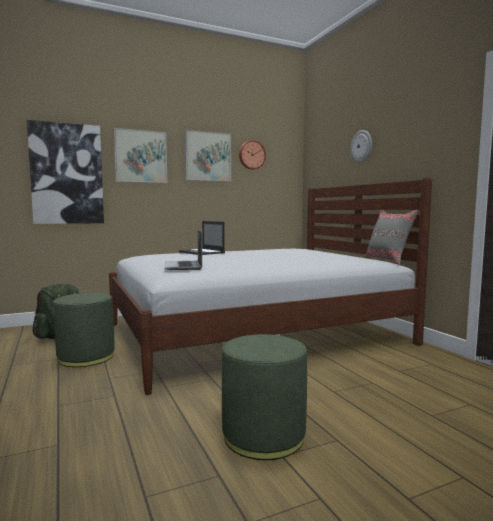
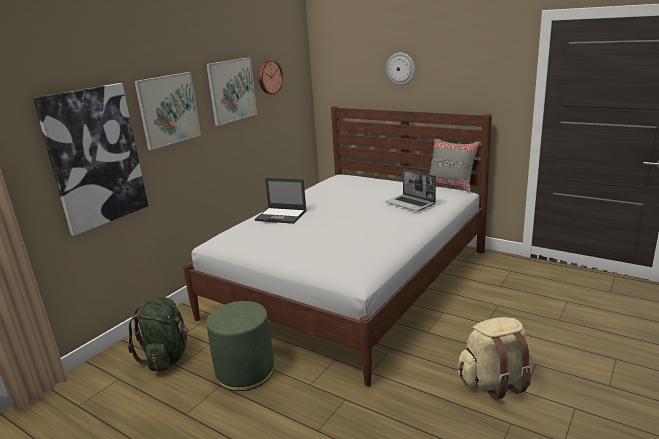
camera: 30 degrees left, 15 degrees up
(184, 266) = (337, 255): laptop -> laptop (411, 204)
(263, 436) = (494, 382): green ottoman -> beige backpack

